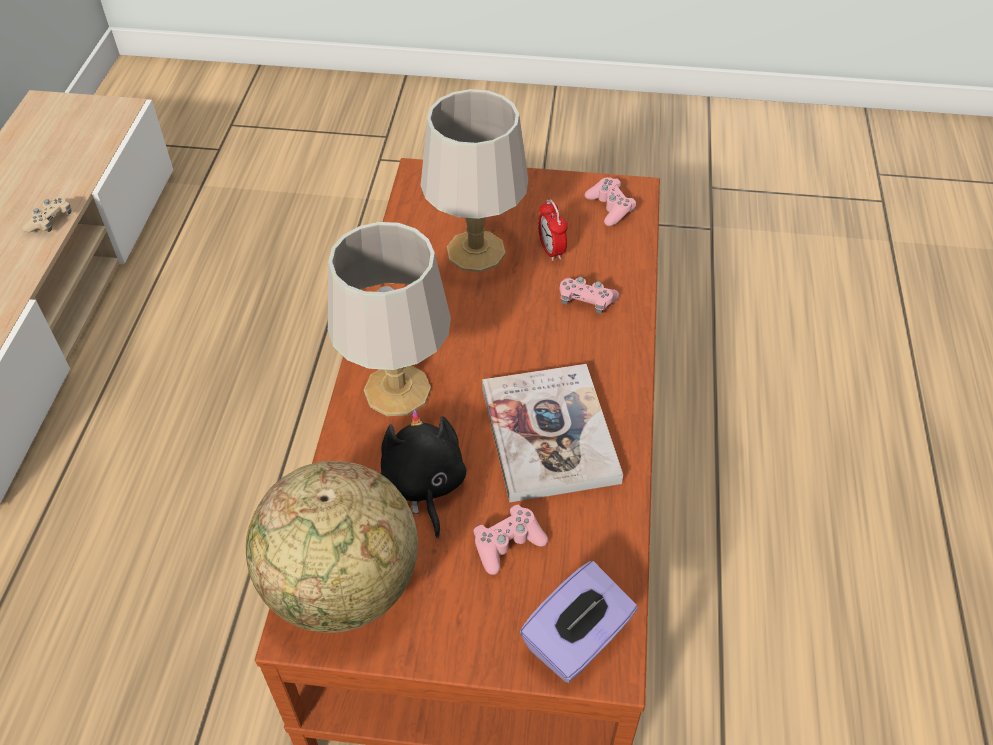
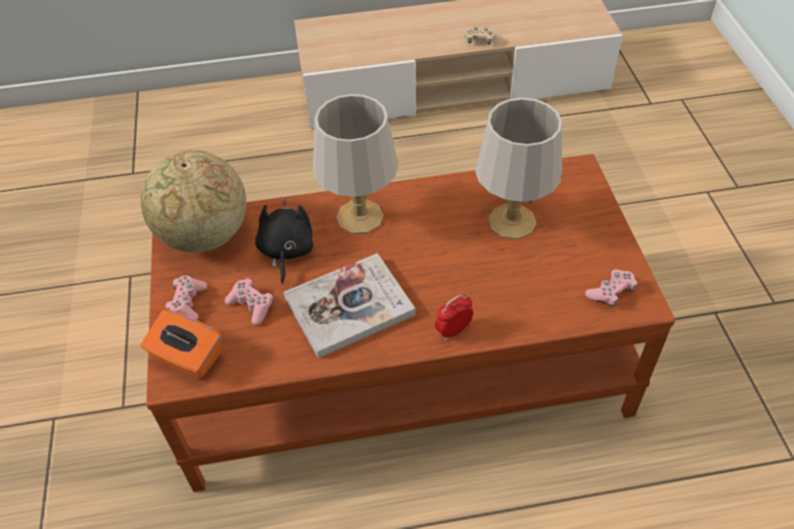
camera: 75 degrees right, 0 degrees up
(423, 485) = (286, 252): black plush toy -> black plush toy turned 60 degrees counterclockwise
(551, 250) = (537, 265): alarm clock -> alarm clock (453, 331)
(577, 640) = (187, 358): purple tissue box -> orange tissue box
(586, 301) = (491, 299): pink game controller -> pink game controller (188, 303)

